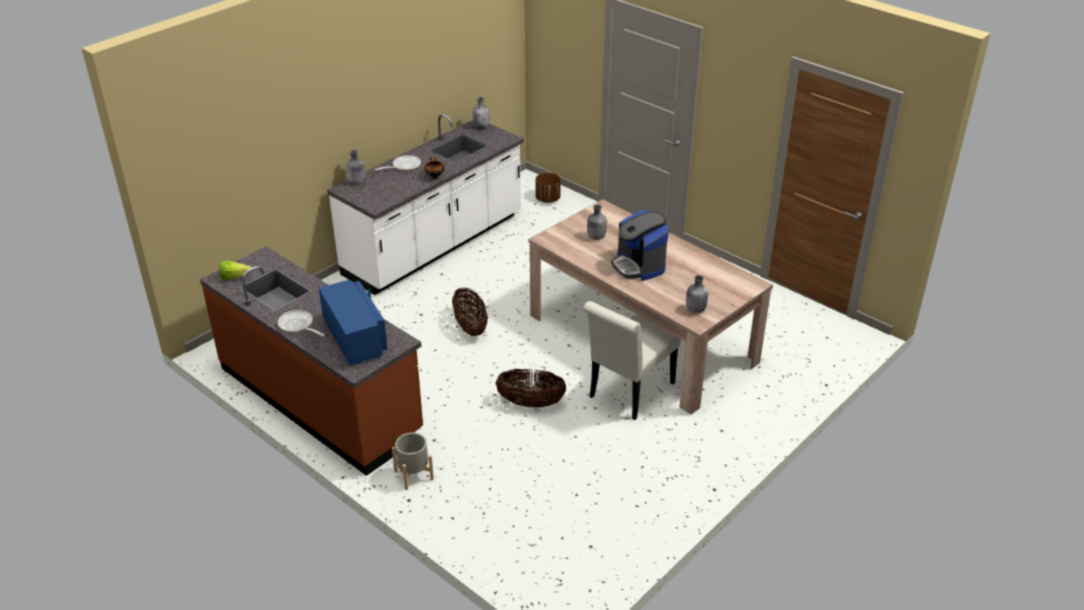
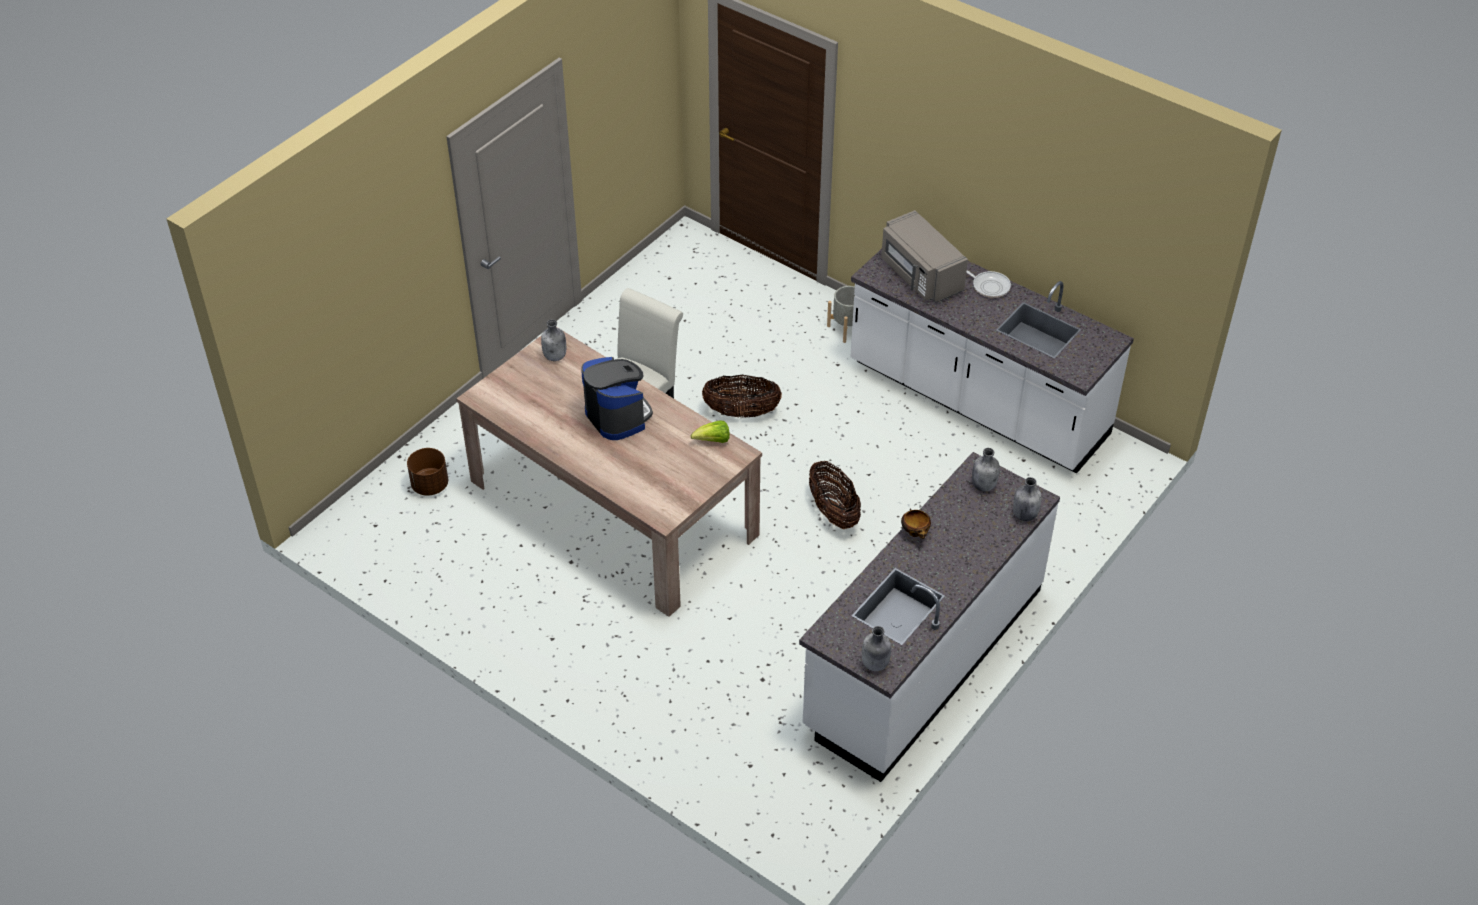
camera: 175 degrees right, 10 degrees up
(234, 277) = (1095, 342): lettuce -> lettuce (713, 441)
(320, 400) = (977, 401): brown counter -> white counter
(356, 338) = (920, 275): blue microwave -> grey microwave
(404, 166) = (969, 554): frying pan -> none
(548, 199) = (763, 787): brown planter -> brown planter (430, 485)
(596, 237) = (672, 459): grey bottle -> grey bottle (984, 485)

